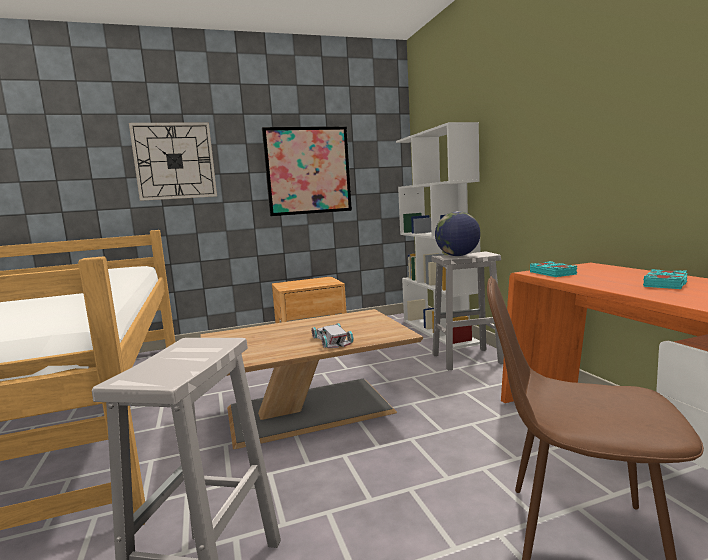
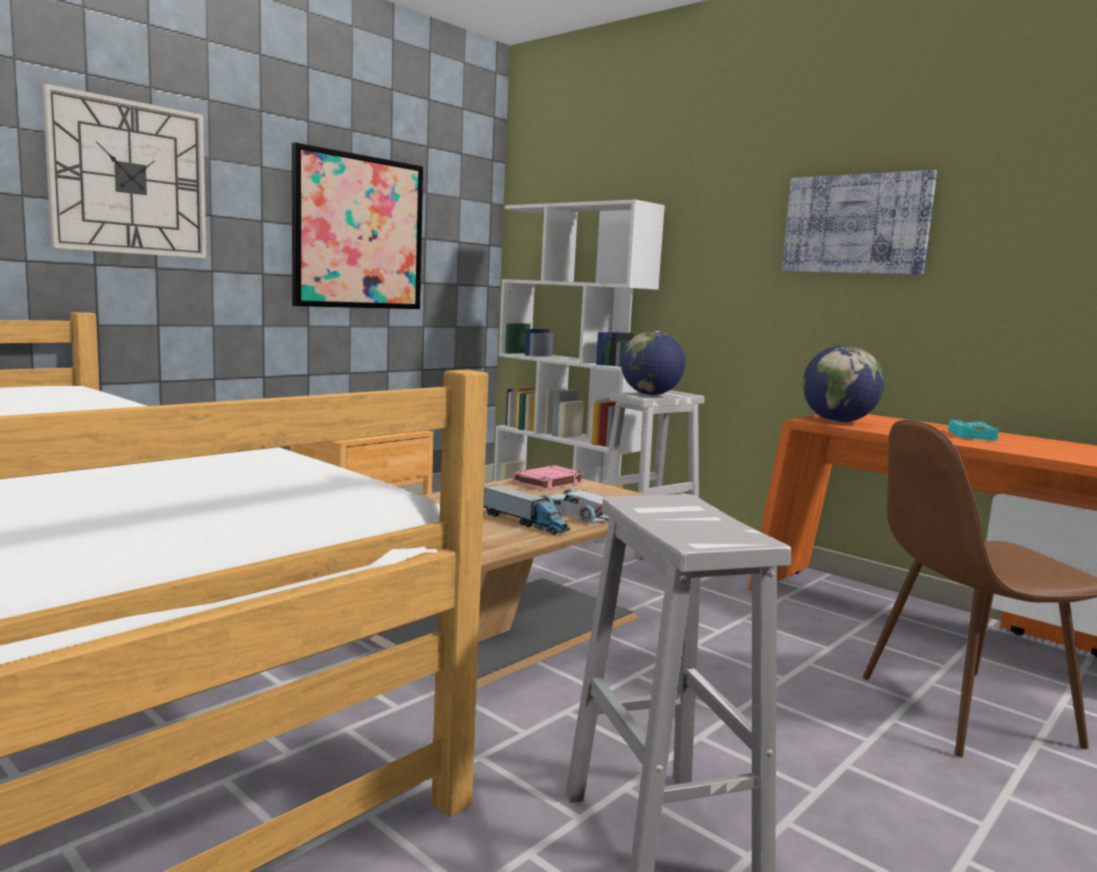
camera: 30 degrees left, 0 degrees up
(288, 345) = (525, 522): none -> toy truck
(355, 317) = (547, 483): none -> pink book
(553, 273) = (838, 421): turquoise book -> globe
(592, 109) = (856, 224): none -> picture

